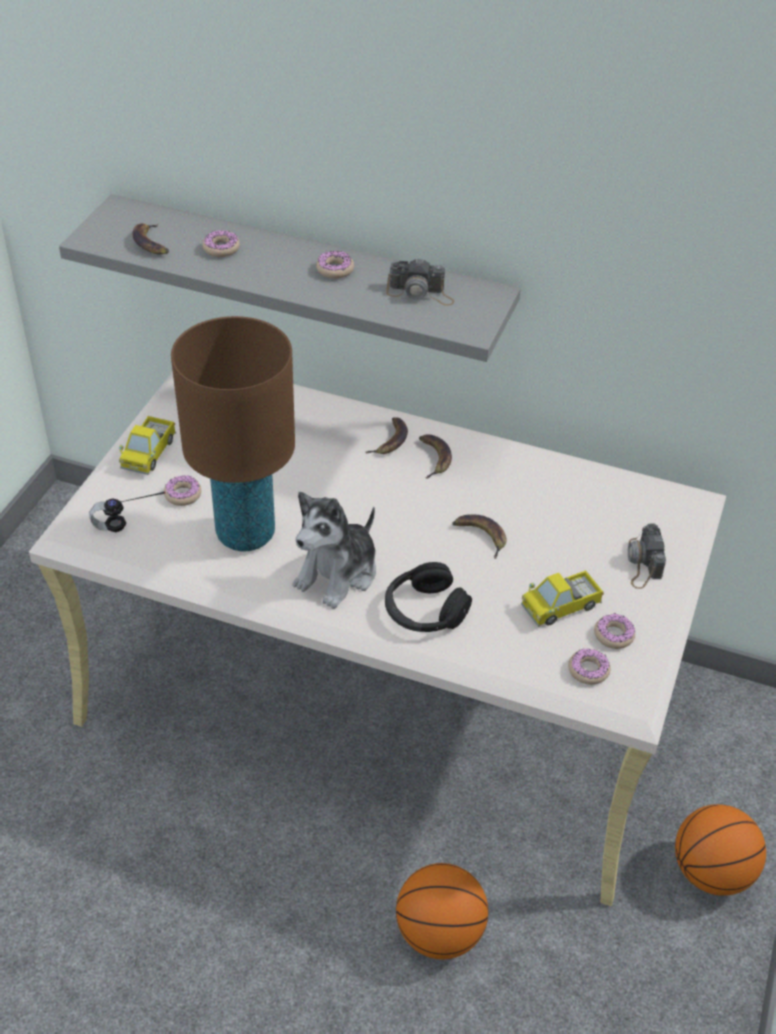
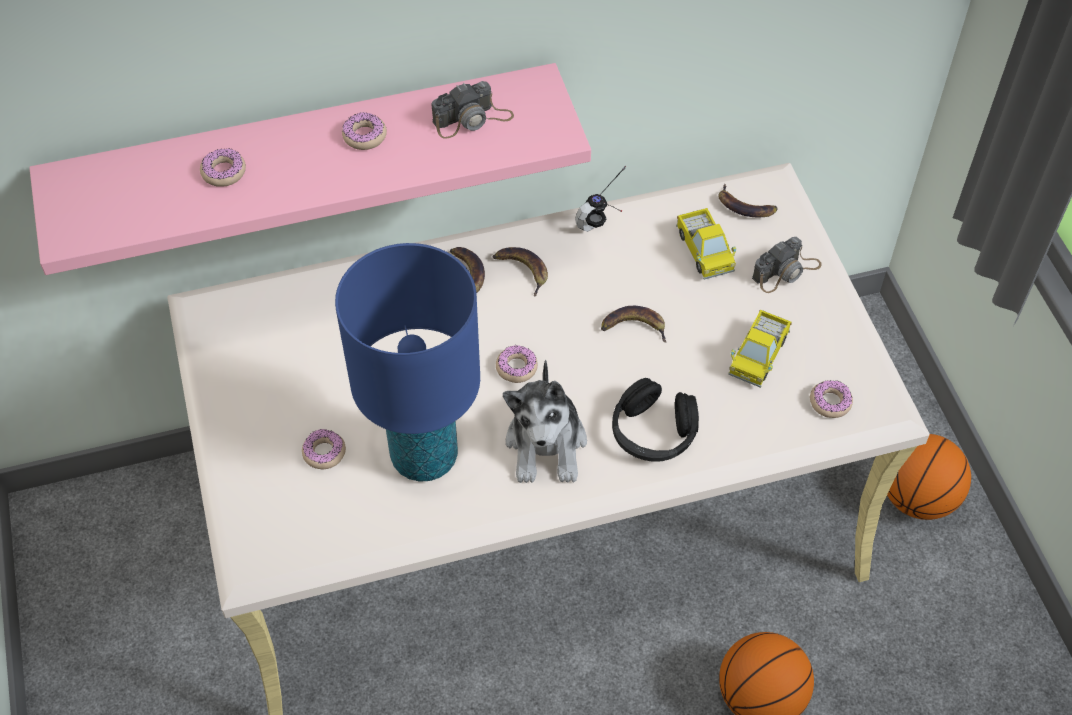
camera: 35 degrees left, 10 degrees up
(129, 531) = (310, 524): headphones -> headphones (610, 219)
(149, 453) = (246, 429): toy truck -> toy truck (704, 251)
(151, 243) = (142, 205): banana -> banana (745, 206)
(245, 534) = (425, 457): brown table lamp -> blue table lamp
(308, 275) = (306, 149): grey shelf -> pink shelf
(613, 635) = (821, 356): donut -> donut (516, 367)
(643, 563) = (786, 271): camera -> camera turned 90 degrees counterclockwise

